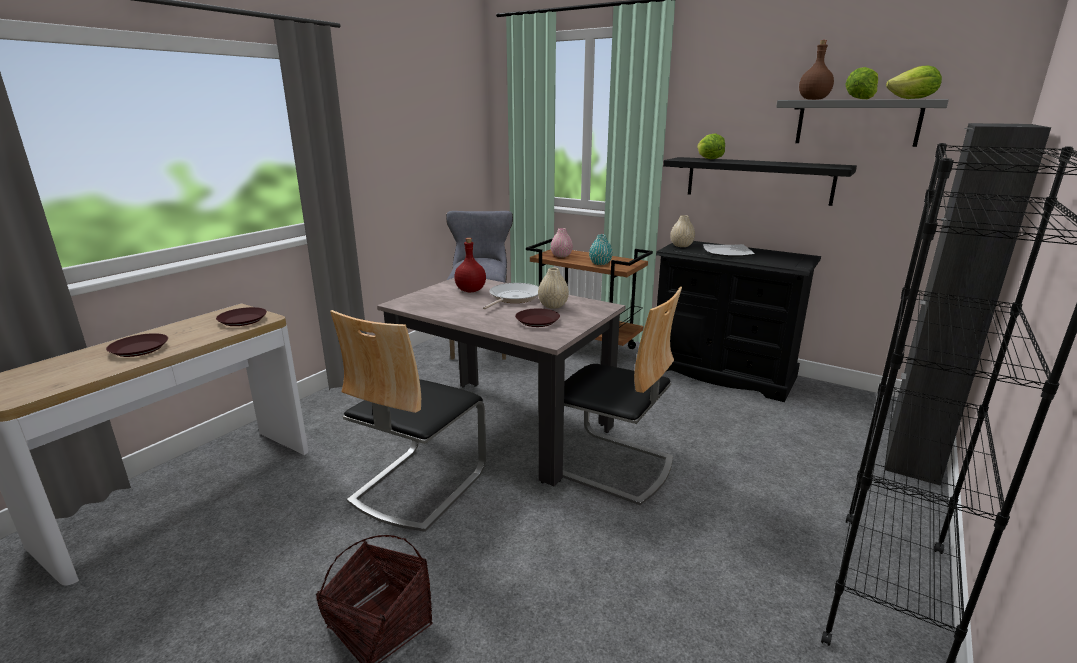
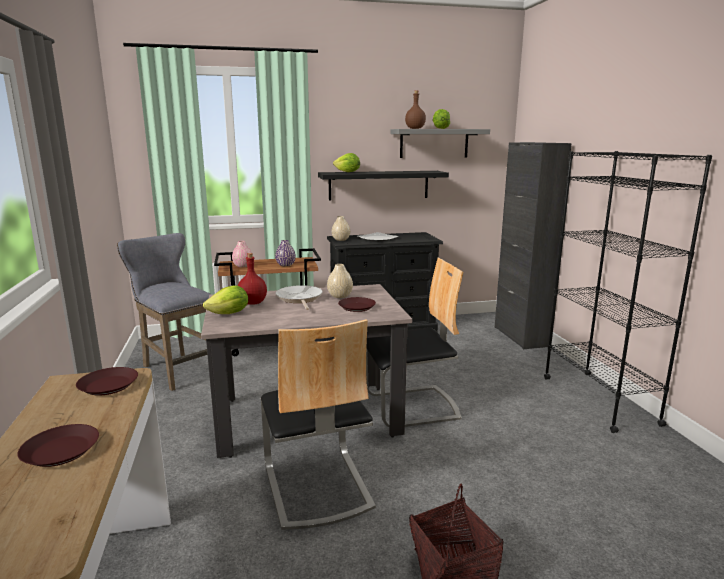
camera: 45 degrees left, 5 degrees down
(600, 263) = (285, 265): turquoise vase -> purple vase
(913, 99) = (469, 128): lettuce -> lettuce (229, 314)

